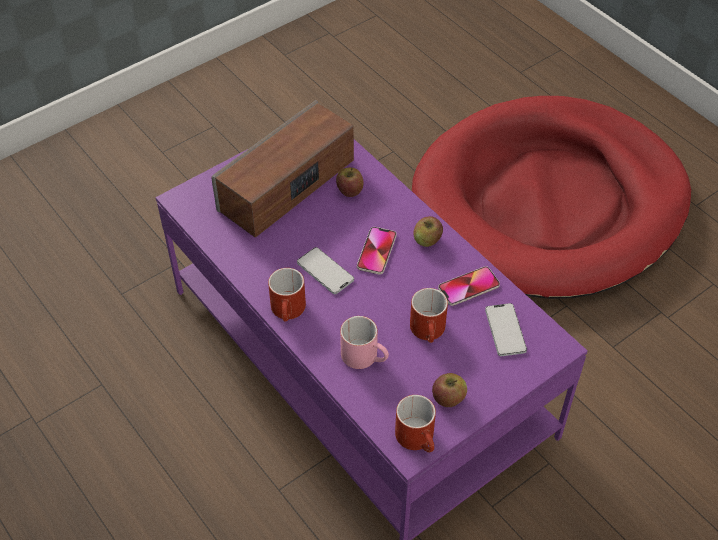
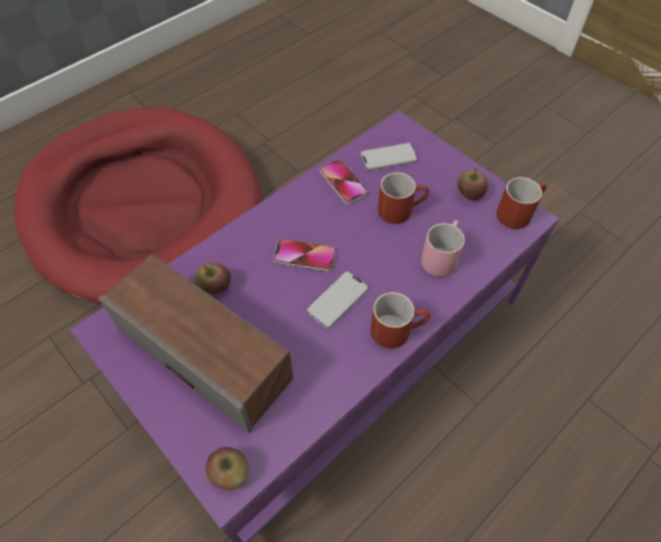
camera: 95 degrees left, 5 degrees up
(427, 240) = (287, 214): apple -> apple (230, 473)

